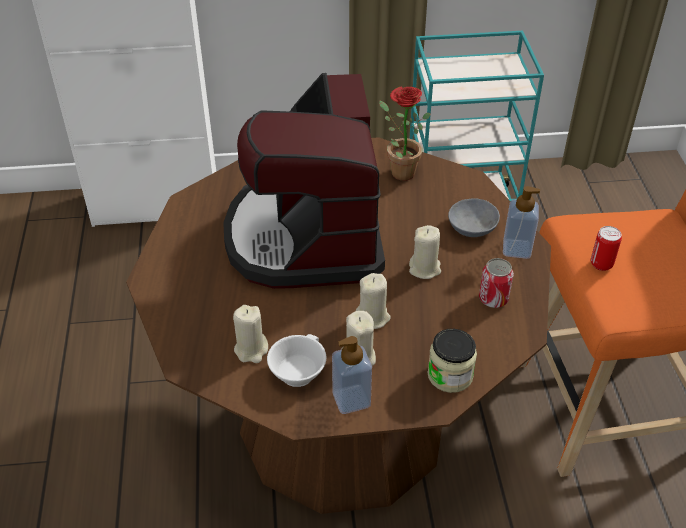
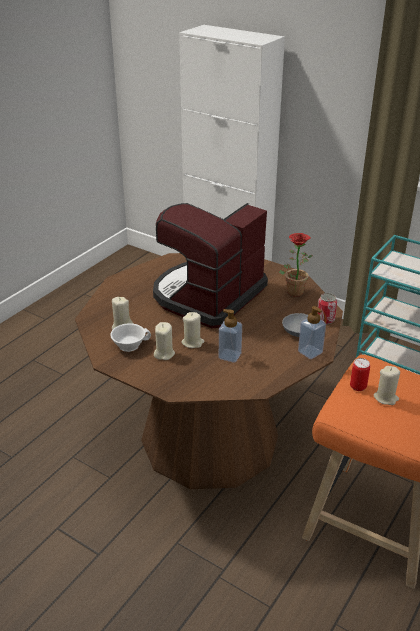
camera: 40 degrees right, 10 degrees down
(351, 399) = (138, 367): soap dispenser -> soap dispenser (230, 356)
(425, 268) = (247, 336): beige candle -> beige candle (386, 398)
(450, 375) = (196, 384): jar -> none
(493, 298) = (265, 366): can -> can (325, 320)

